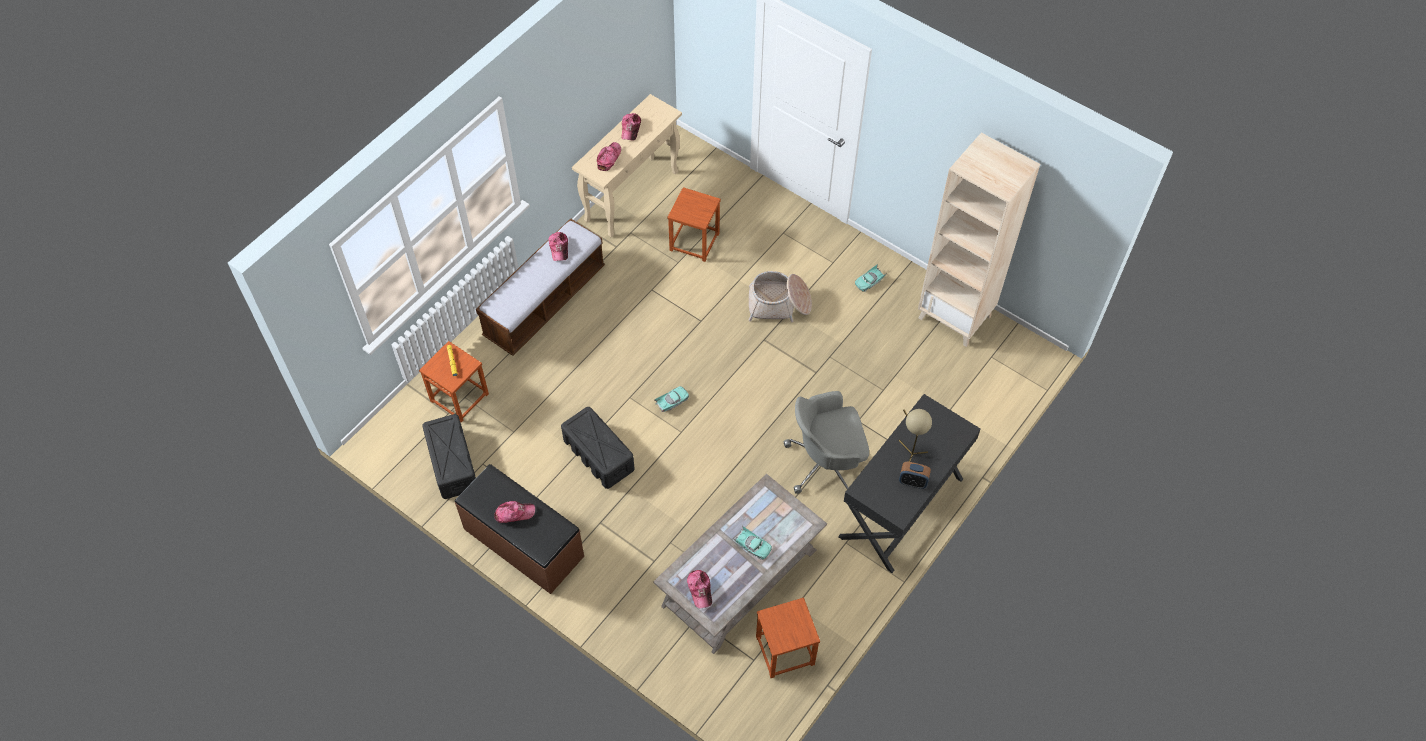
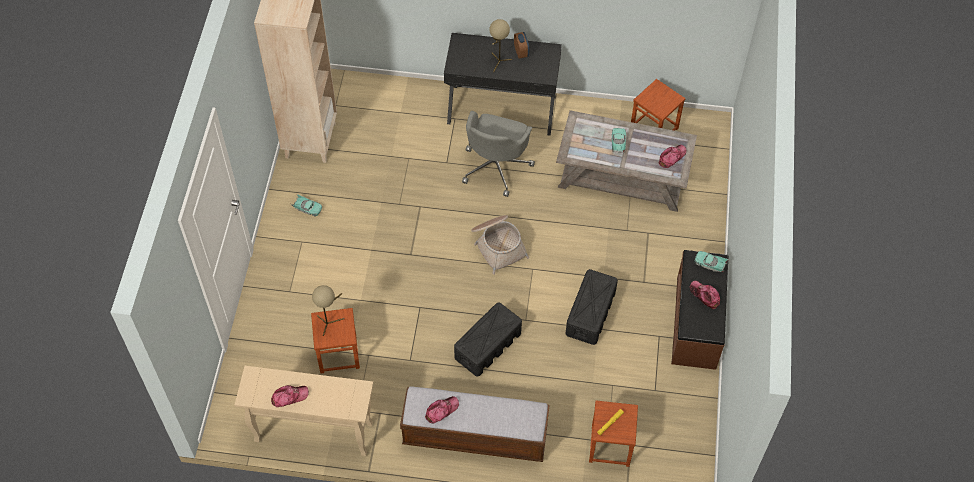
camera: 120 degrees left, 0 degrees up
(452, 463) = (670, 412): black storage box -> black storage box (487, 346)
(609, 158) = (336, 395): cap -> none
(672, 401) = (510, 288): turquoise toy car -> turquoise toy car (710, 264)
(701, 206) = (329, 323): none -> beige table lamp
(779, 304) = (368, 260): basket -> basket (498, 245)
(826, 463) = (496, 166): grey office chair -> grey office chair turned 60 degrees clockwise

